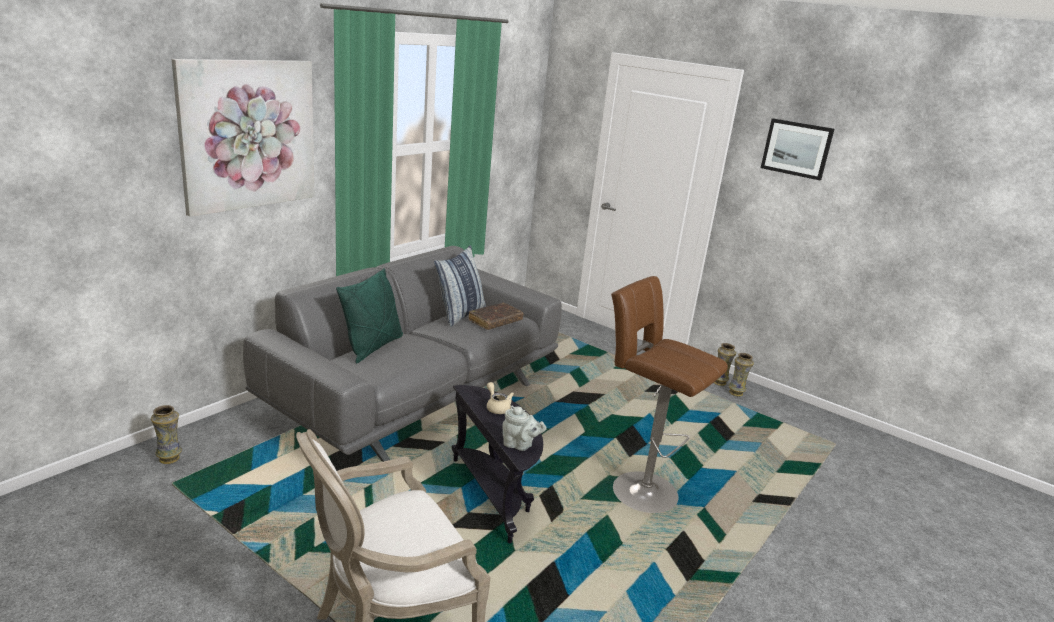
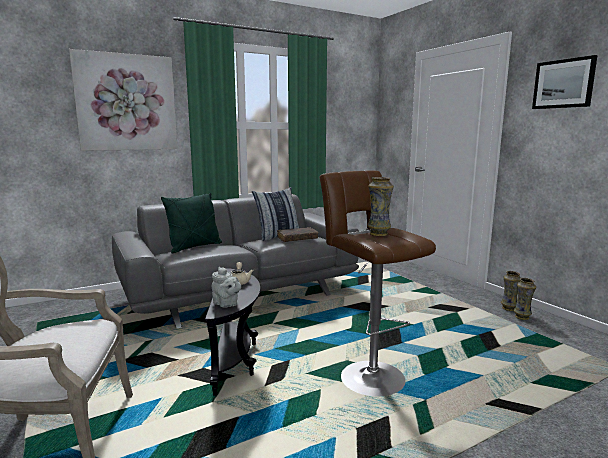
camera: 25 degrees right, 10 degrees down
(169, 458) = (53, 310): vase -> vase (379, 234)

